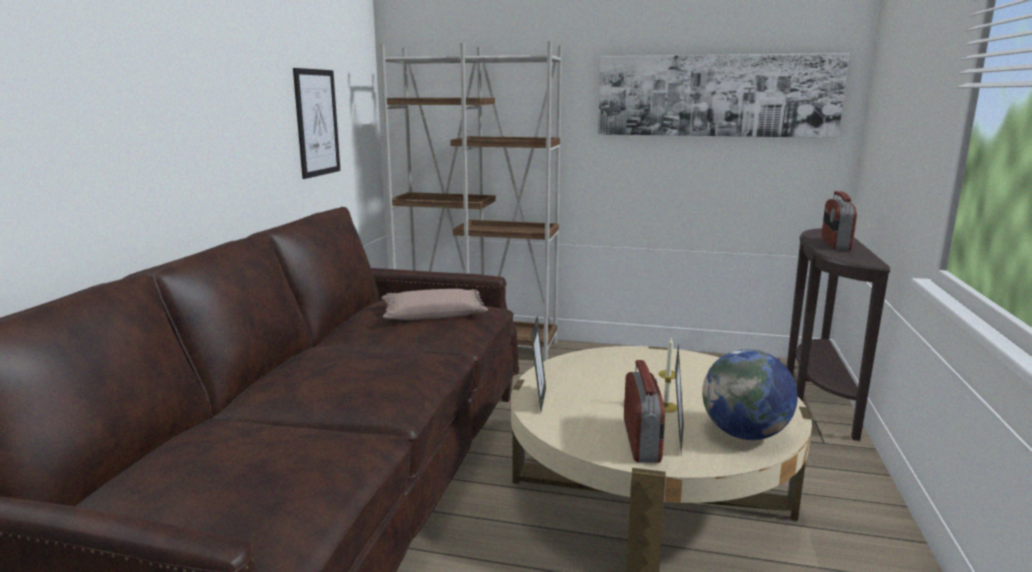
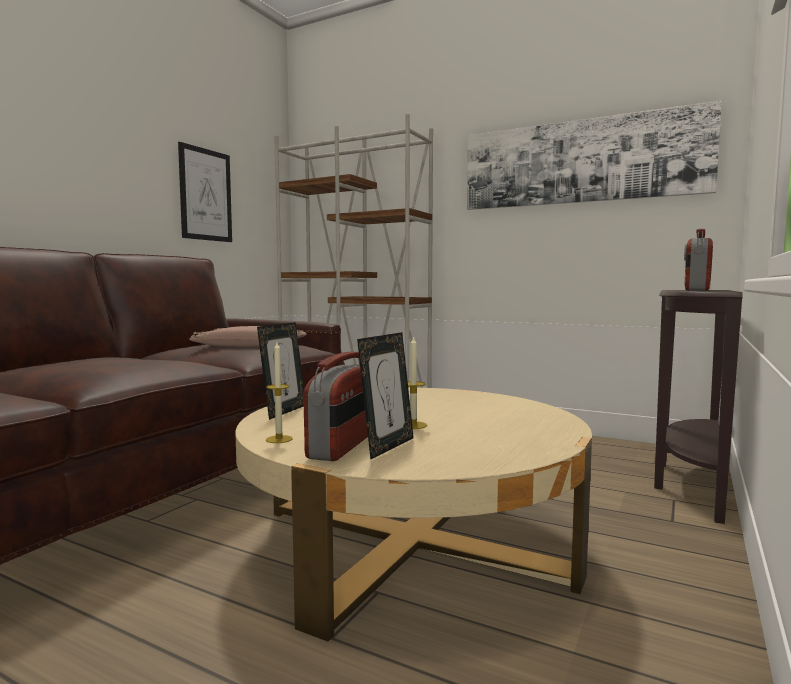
camera: 15 degrees right, 10 degrees down
(583, 440) = (279, 439): none -> candle
(745, 434) = (478, 450): globe -> none

